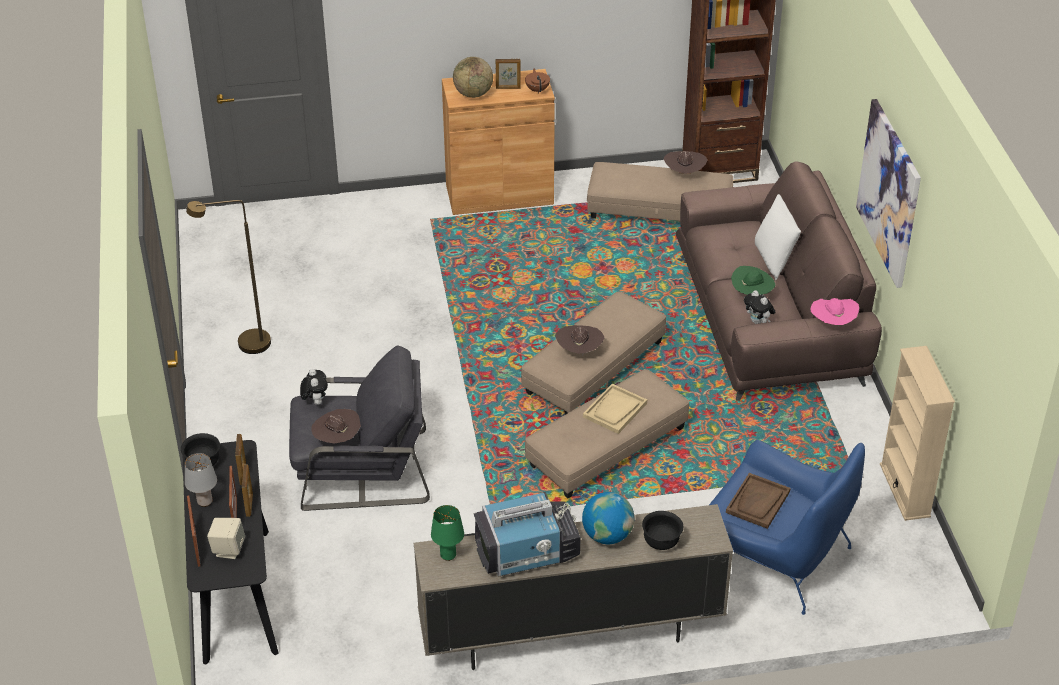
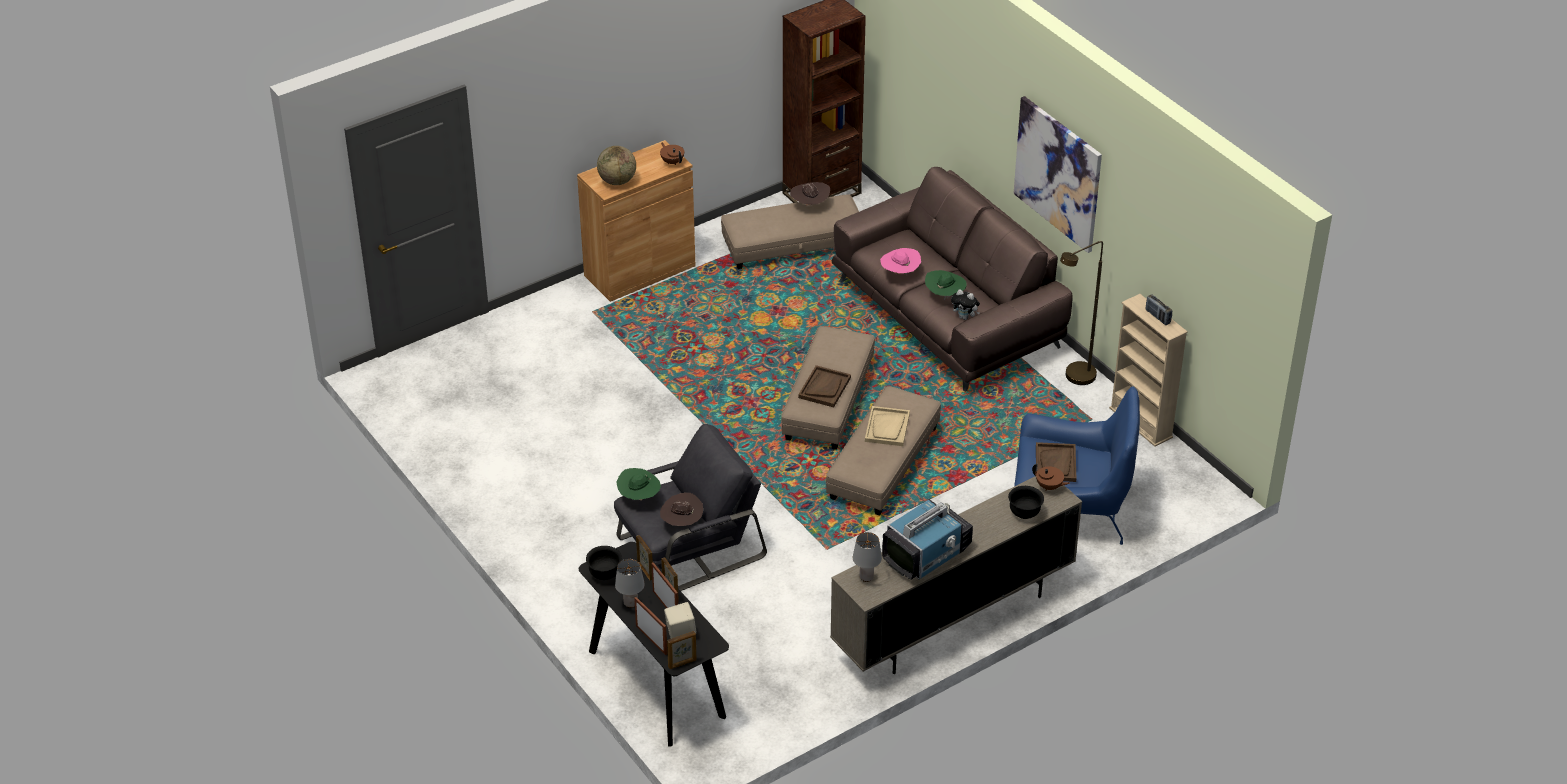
camera: 25 degrees left, 0 degrees up
(245, 345) = (504, 475): brown floor lamp -> brown floor lamp (1074, 379)
(315, 401) = (639, 497): plush toy -> green hat
(447, 555) = (866, 577): green table lamp -> grey table lamp
(508, 88) = (644, 167): picture frame -> picture frame (682, 663)
(579, 351) = (824, 387): brown hat -> brown tray
(607, 535) = (979, 521): globe -> none
(707, 523) = (1049, 487): none -> brown teapot
(774, 260) = (944, 260): white pillow -> none
(832, 323) = (1032, 300): pink hat -> pink hat (900, 273)
(930, 376) = (1157, 317): none -> radio

